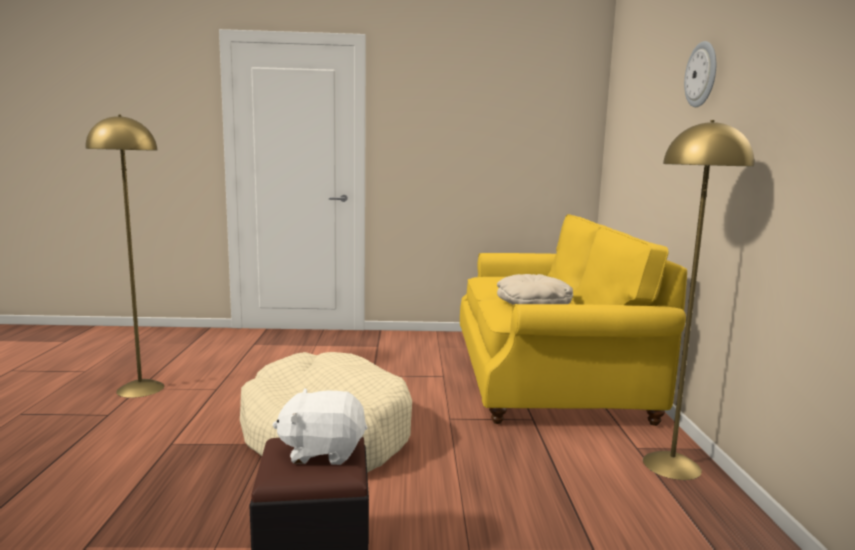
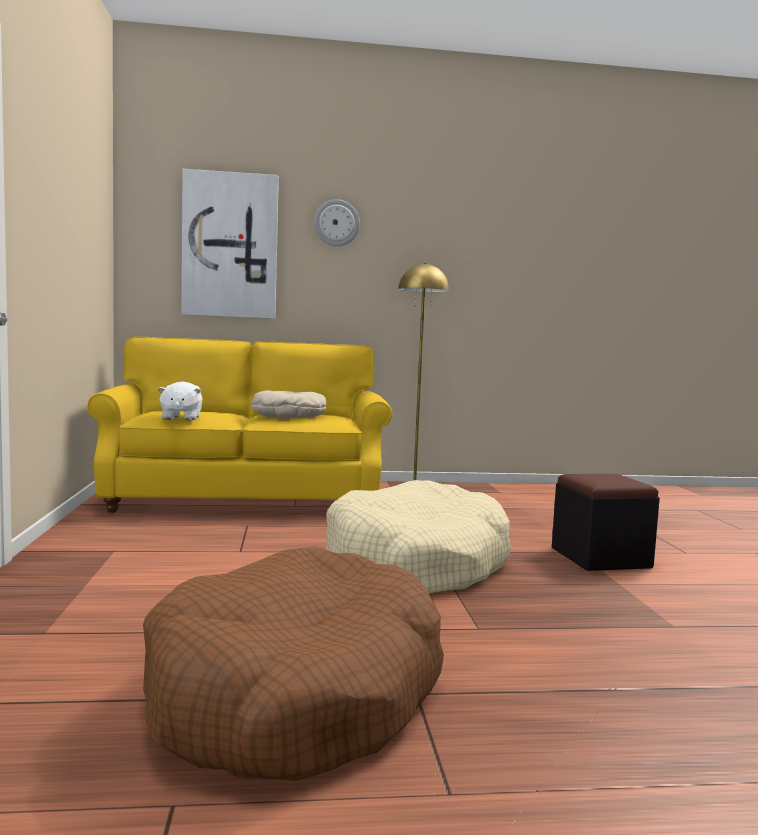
camera: 95 degrees left, 5 degrees down
(141, 388) = (295, 693): yellow floor lamp -> brown dog bed
(323, 451) = (599, 476): white plush toy -> white plush toy (180, 418)
(642, 122) = (230, 245): none -> picture

